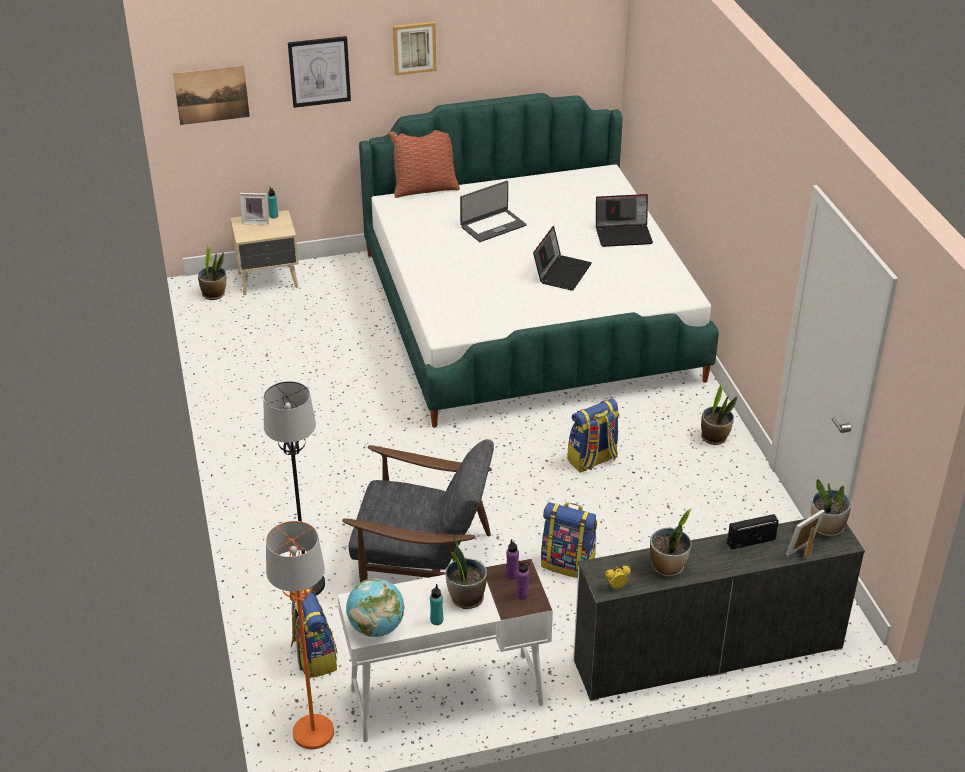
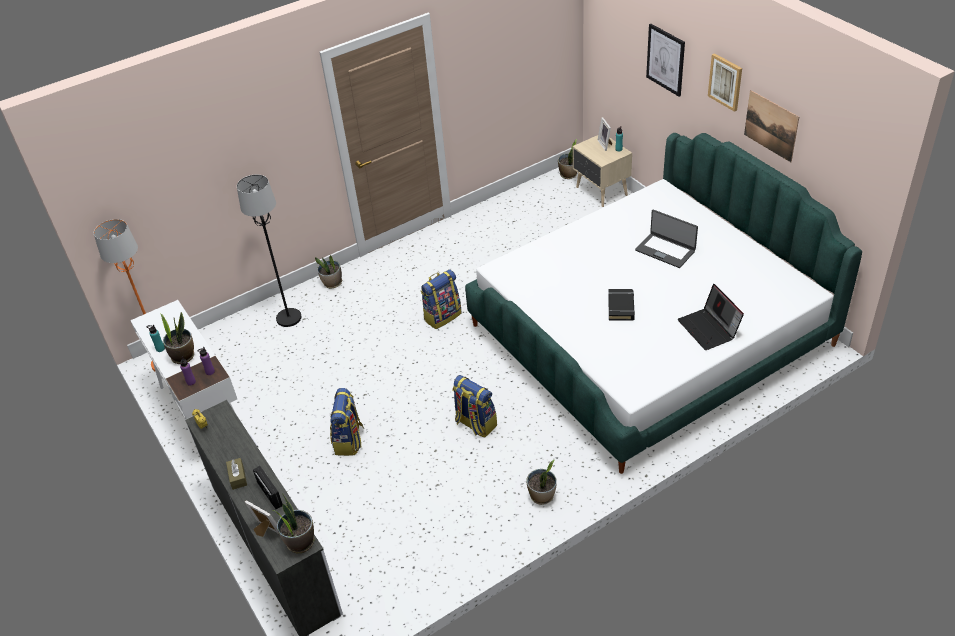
camera: 75 degrees right, 5 degrees up
(211, 95) = (607, 35): picture -> picture (771, 125)
(314, 656) = (226, 342): backpack -> backpack (442, 316)
(376, 627) = (150, 324): globe -> none
(422, 562) = (326, 364): grey armchair -> none
(425, 188) = (695, 199): pillow -> none
(562, 272) = (621, 307): laptop -> black book
(668, 567) = (230, 450): potted plant -> potted plant (332, 283)
(715, 565) = (238, 477): none -> brown tissue box

